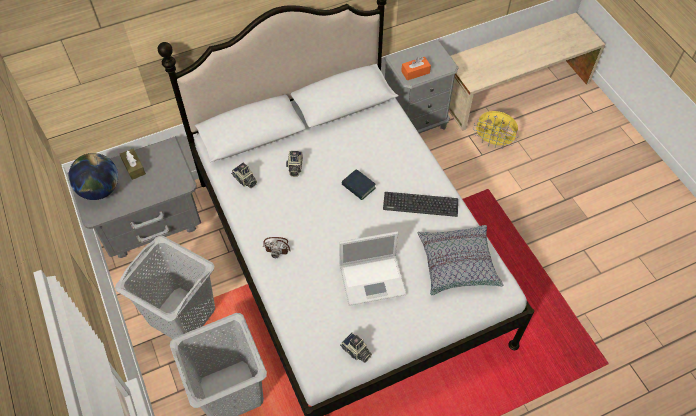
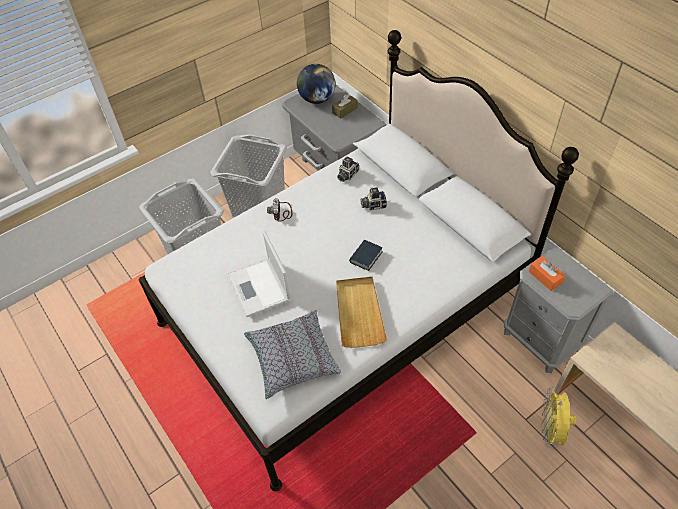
camera: 80 degrees right, 5 degrees down
(356, 352) = (184, 290): camera -> none
(420, 204) = (359, 313): keyboard -> beige tray

